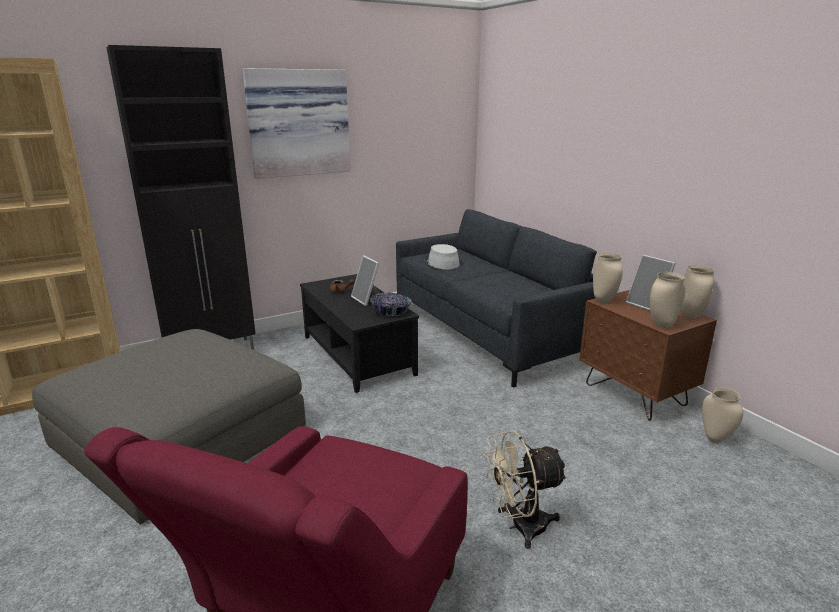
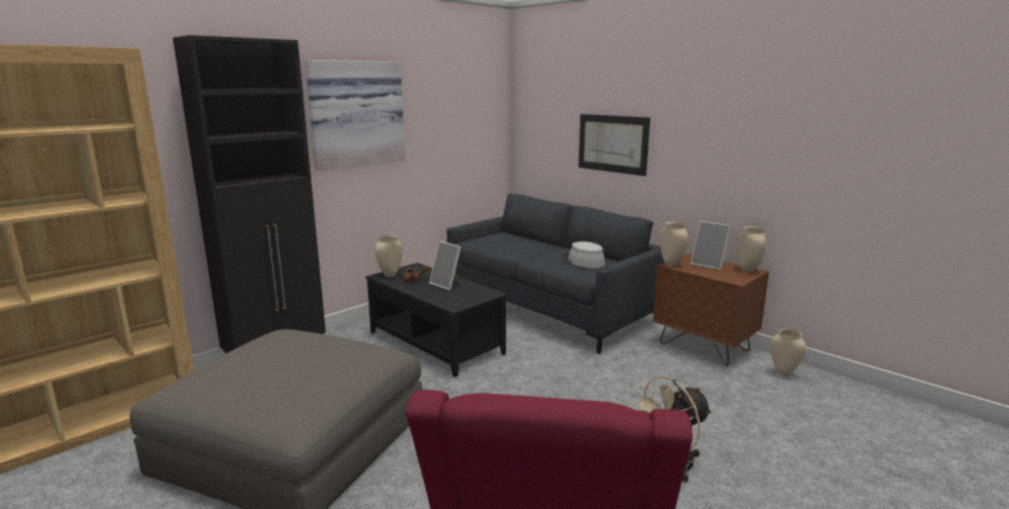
camera: 15 degrees left, 5 degrees down
(390, 311) = (478, 293): bowl -> none
(441, 262) = (499, 245): grey hat -> grey hat (582, 261)
(567, 161) = (612, 143): none -> picture
(661, 325) = (730, 279): beige vase -> beige vase (389, 275)

